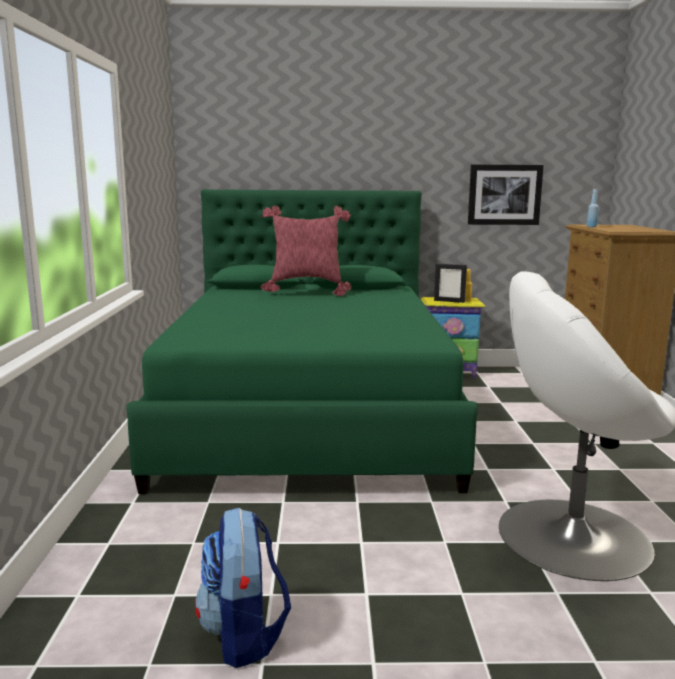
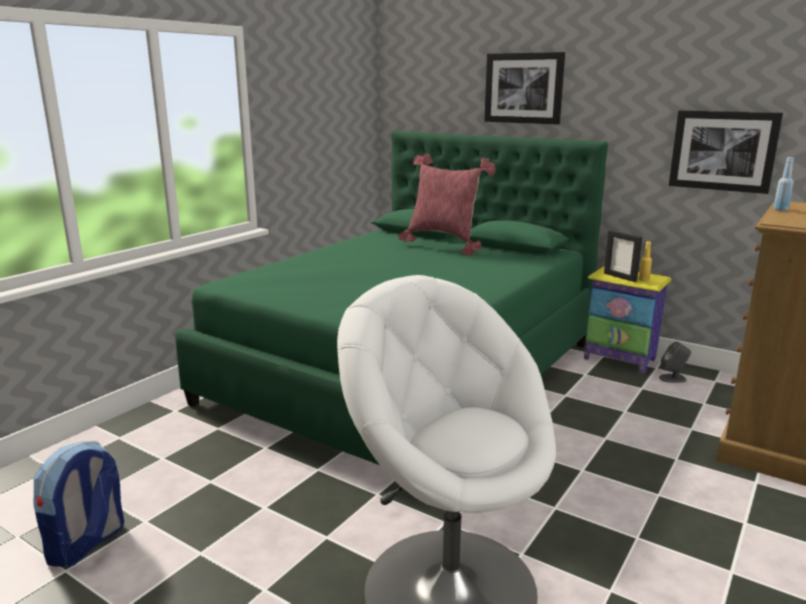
camera: 35 degrees right, 5 degrees up
(337, 147) = (523, 88): none -> picture
(497, 377) = (673, 378): none -> grey speaker

